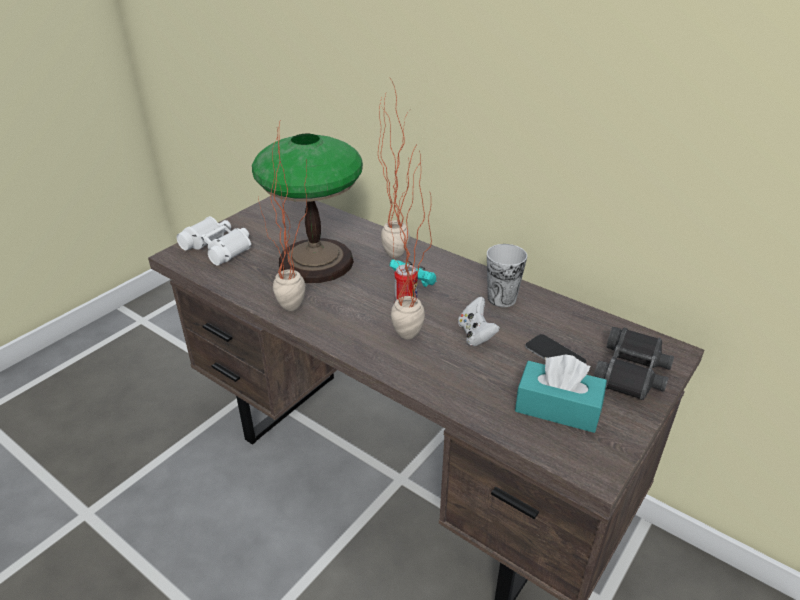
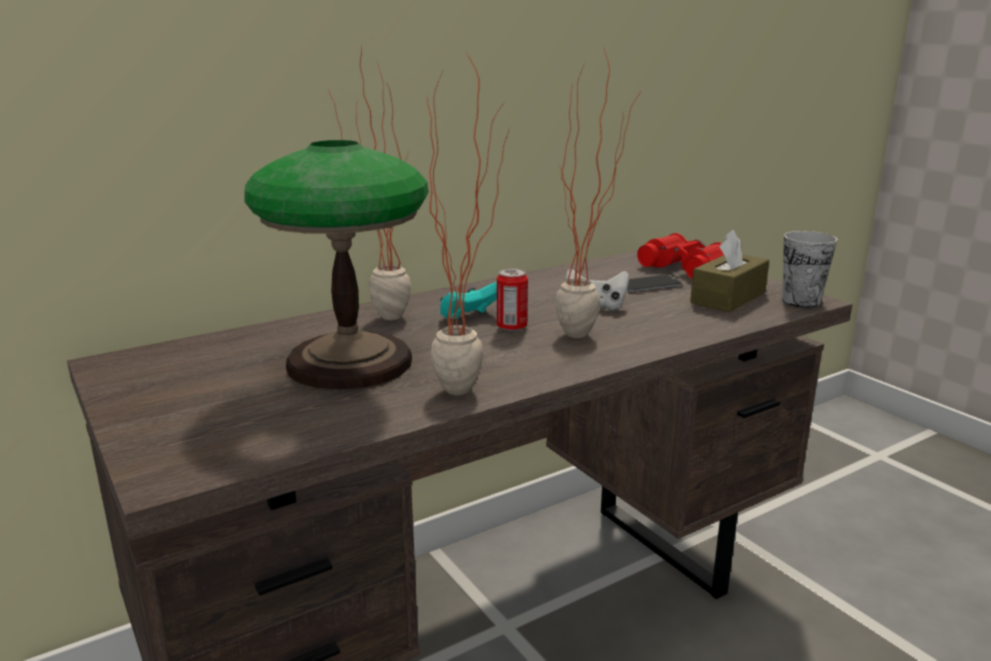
camera: 70 degrees left, 15 degrees down
(218, 247) = (197, 433): white binoculars -> none
(501, 298) = (537, 287): cup -> cup (801, 302)
(557, 408) = (728, 297): turquoise tissue box -> brown tissue box
(632, 373) = (686, 268): black binoculars -> red binoculars

